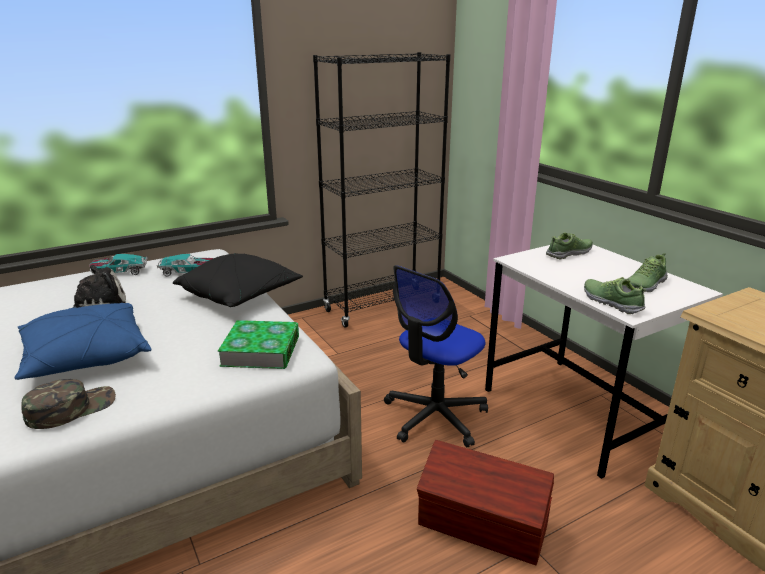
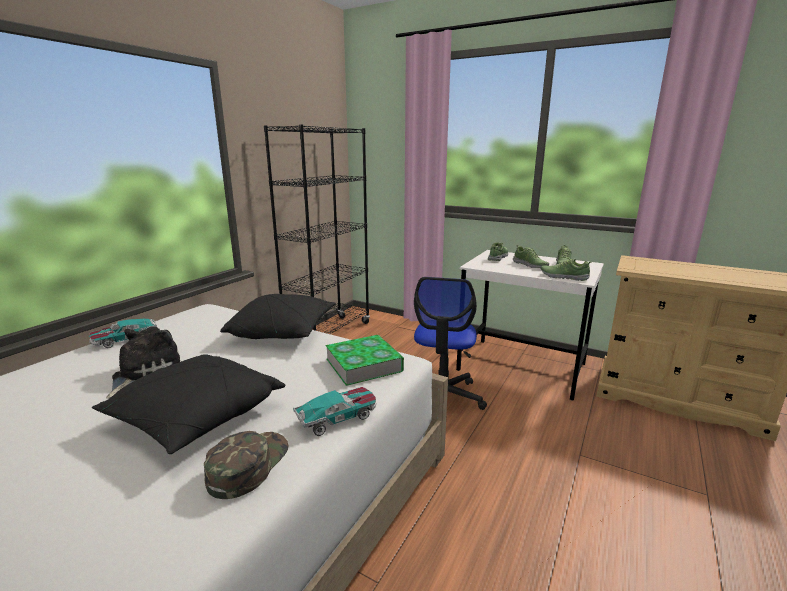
camera: 30 degrees left, 5 degrees down
(86, 357) = (196, 417): blue pillow -> black pillow
(188, 271) = (203, 325): toy car -> toy car (338, 417)
(483, 526) = (544, 455): brown storage box -> none
(594, 274) = (530, 265): none -> shoe

